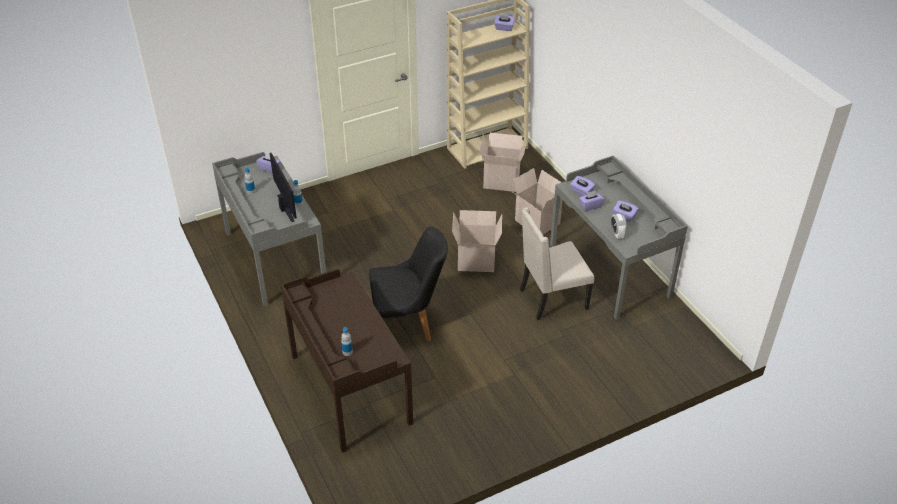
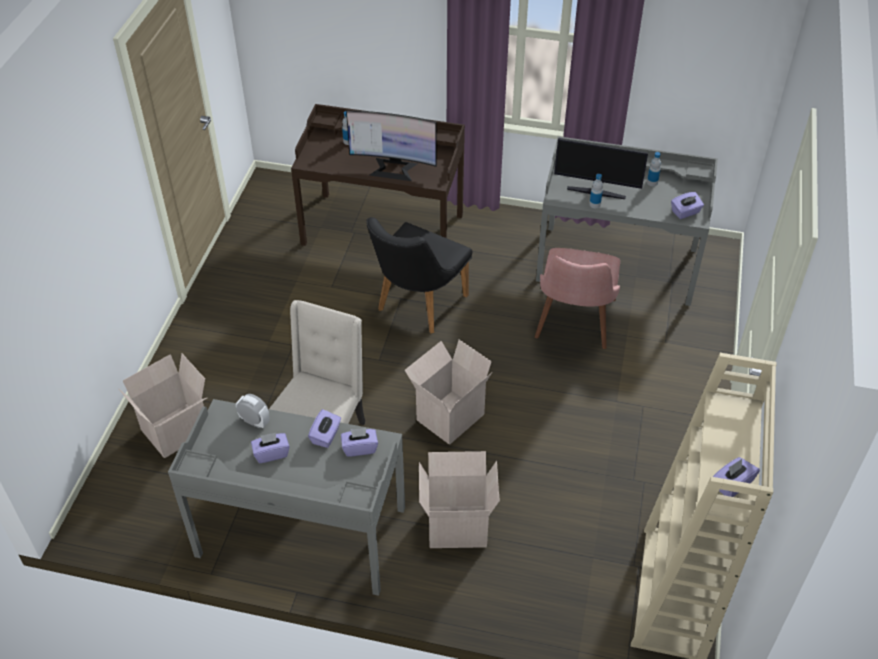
camera: 130 degrees right, 5 degrees up
(352, 250) = (573, 327): none -> pink chair
(355, 308) = (393, 169): none -> monitor
(502, 180) = (578, 553): cardboard box -> cardboard box (175, 432)

